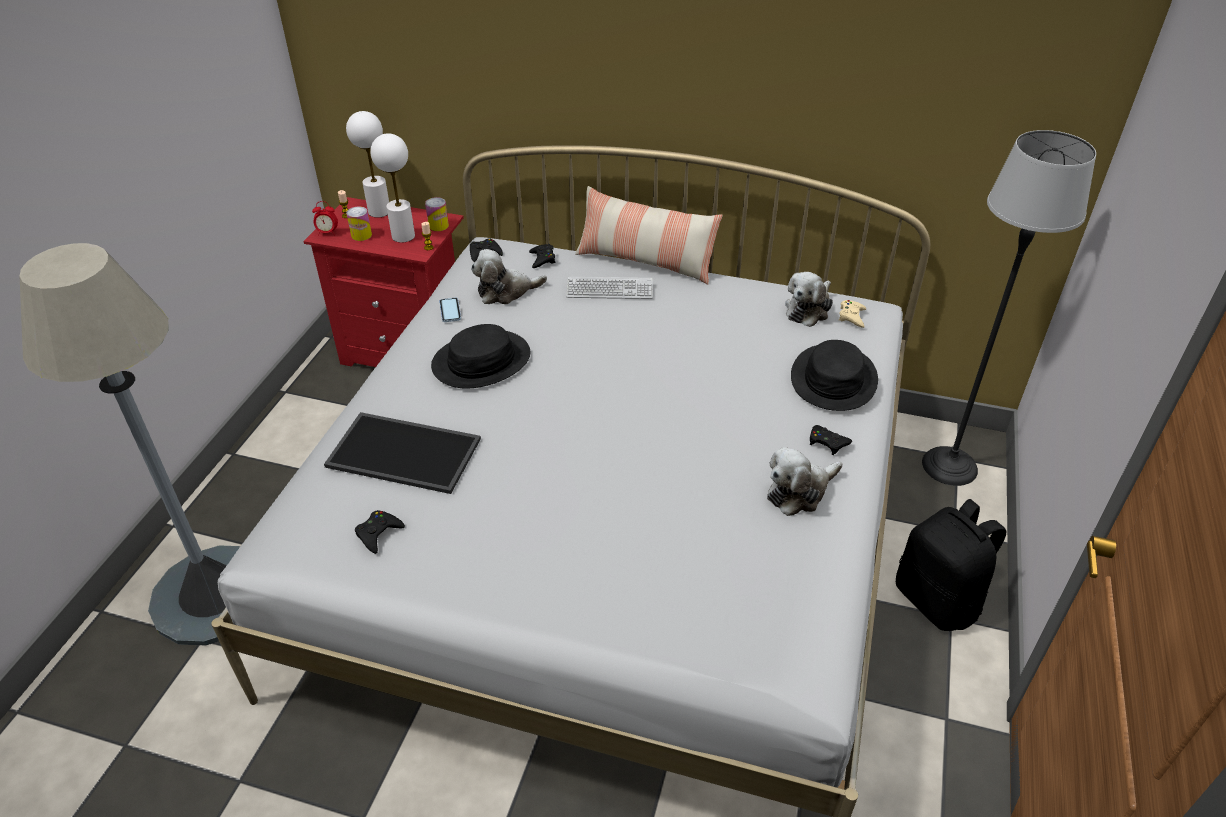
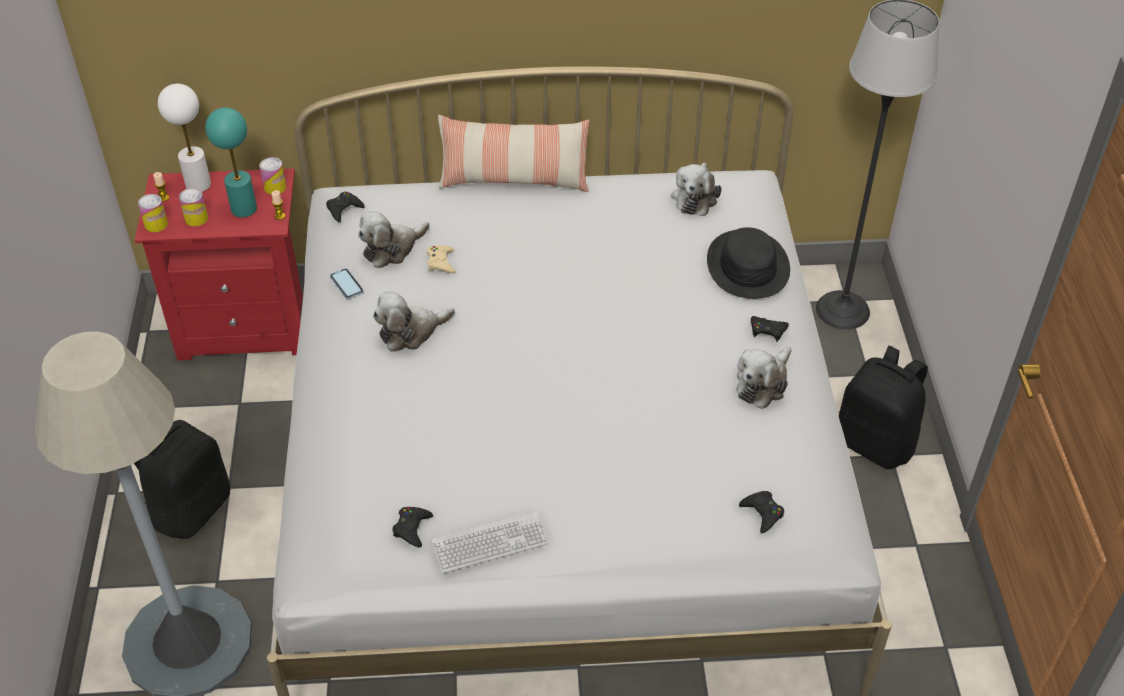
camera: 20 degrees left, 5 degrees up
(281, 482) = (190, 508): none -> black backpack
(327, 233) = (156, 224): alarm clock -> can
(403, 236) = (244, 209): white table lamp -> turquoise table lamp
(406, 451) = (391, 444): tray -> none
(481, 361) = (411, 332): black hat -> plush toy
(542, 259) = (409, 202): black game controller -> black game controller (762, 513)
(609, 289) = (496, 221): keyboard -> keyboard (490, 543)
(852, 316) = (737, 195): beige game controller -> beige game controller (441, 262)

